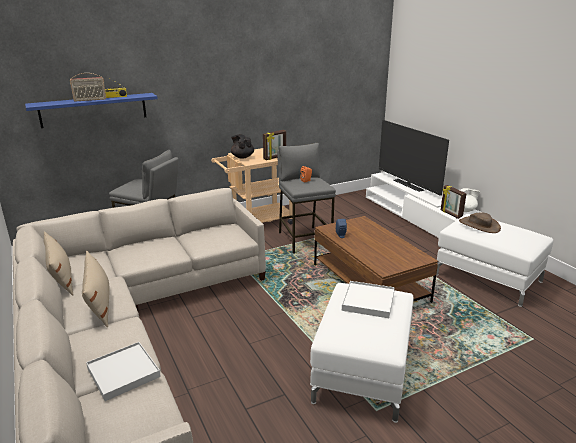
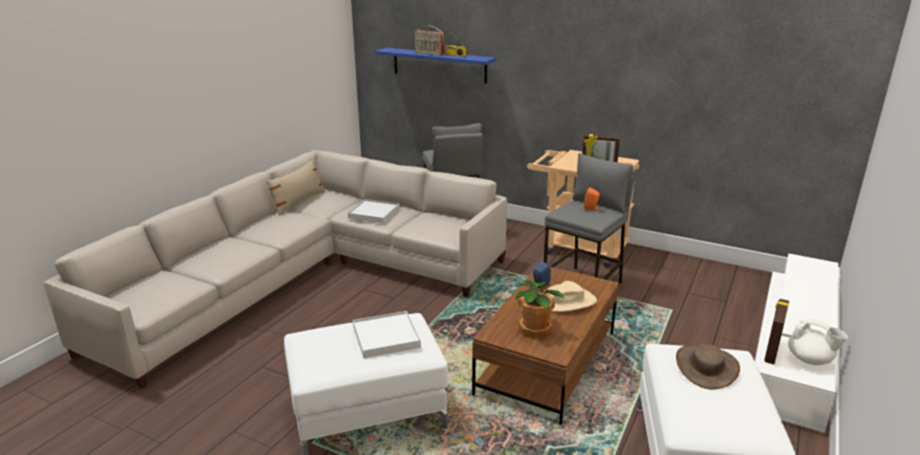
camera: 55 degrees right, 0 degrees up
(99, 304) = (276, 228): beige pillow -> none
(123, 372) = (196, 272): white tray -> white tray (374, 213)
(242, 157) = (568, 157): black teapot -> none
(369, 235) = (568, 301): none -> beige hat
(391, 255) = (536, 329): none -> potted plant
(408, 185) = (806, 289): television -> none

